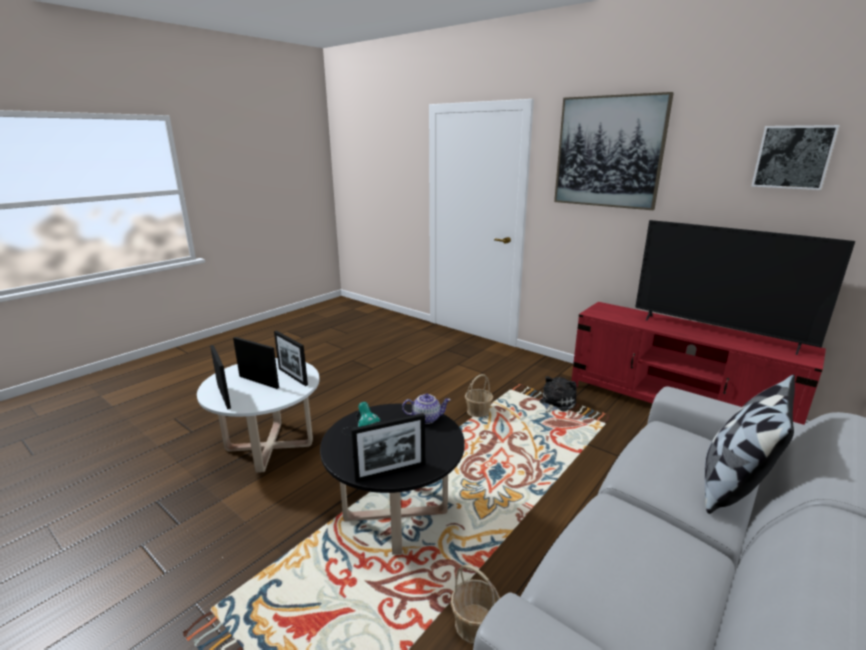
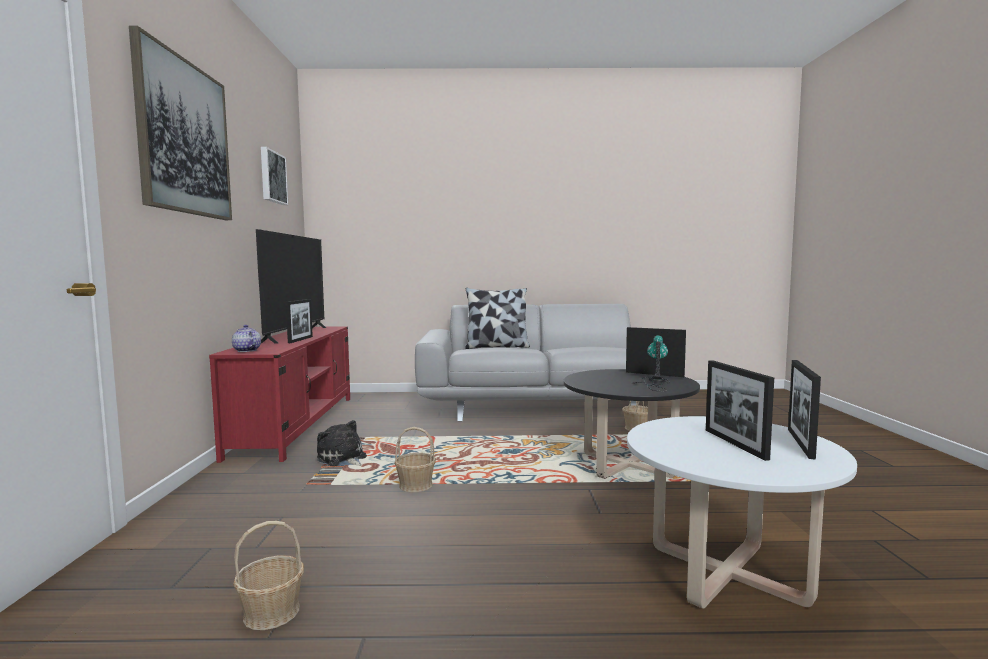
camera: 130 degrees left, 15 degrees down
(292, 376) = (674, 435): picture frame -> picture frame (300, 340)
(407, 360) = (272, 612): none -> basket
(426, 418) = (582, 381): teapot -> teapot (246, 350)
(555, 403) = (343, 459): plush toy -> plush toy turned 45 degrees clockwise

